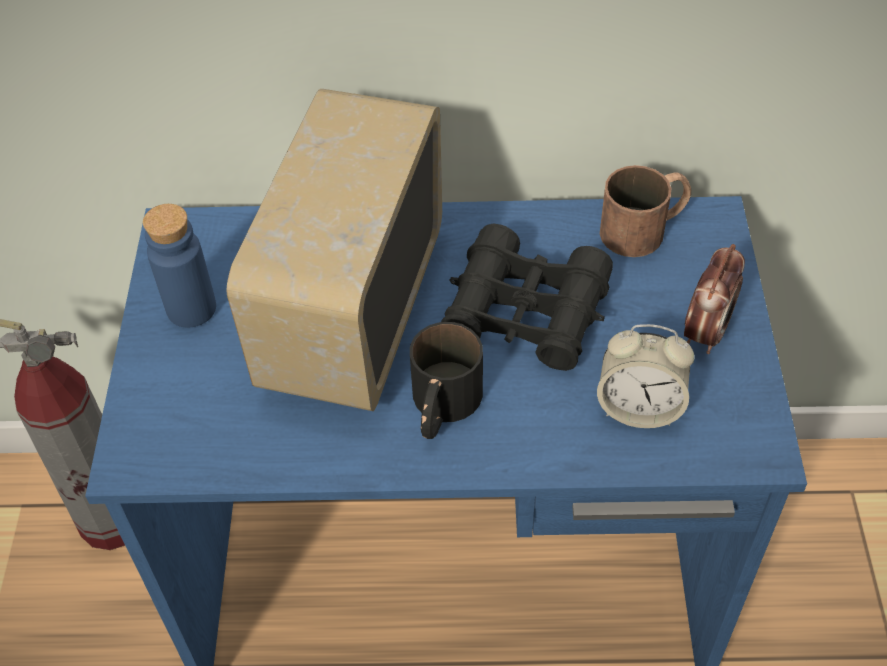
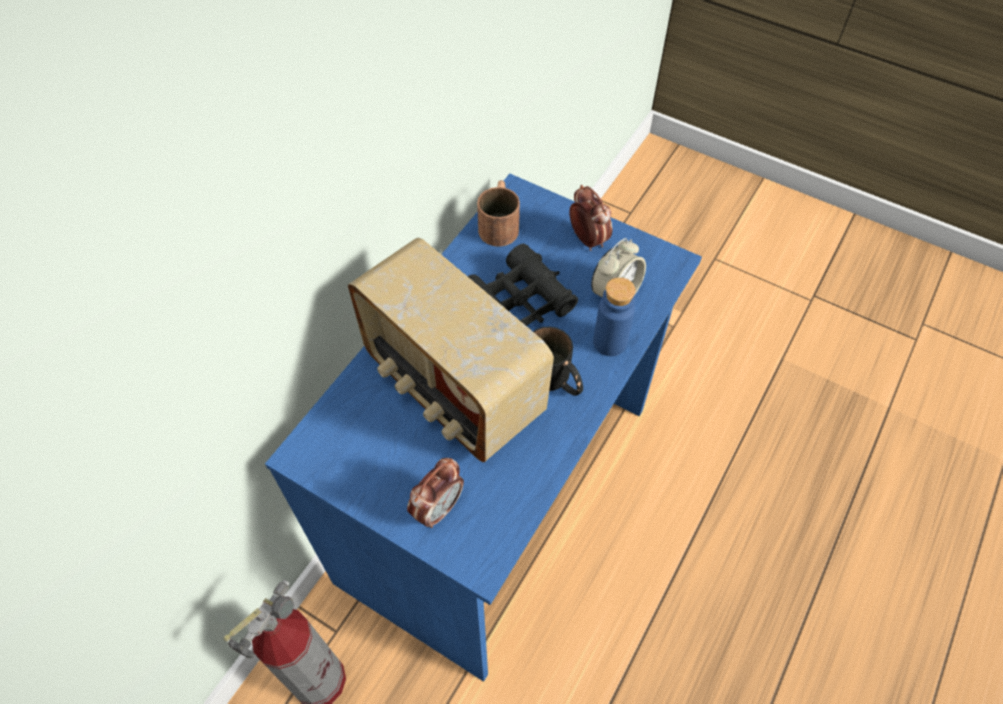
camera: 60 degrees left, 5 degrees up
(178, 383) = (438, 508): none -> alarm clock
(191, 308) = (381, 474): blue bottle -> blue bottle (610, 342)

